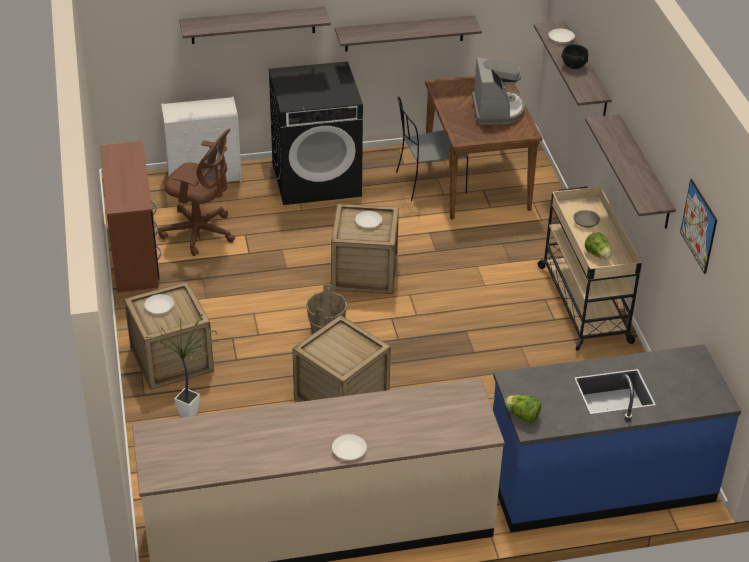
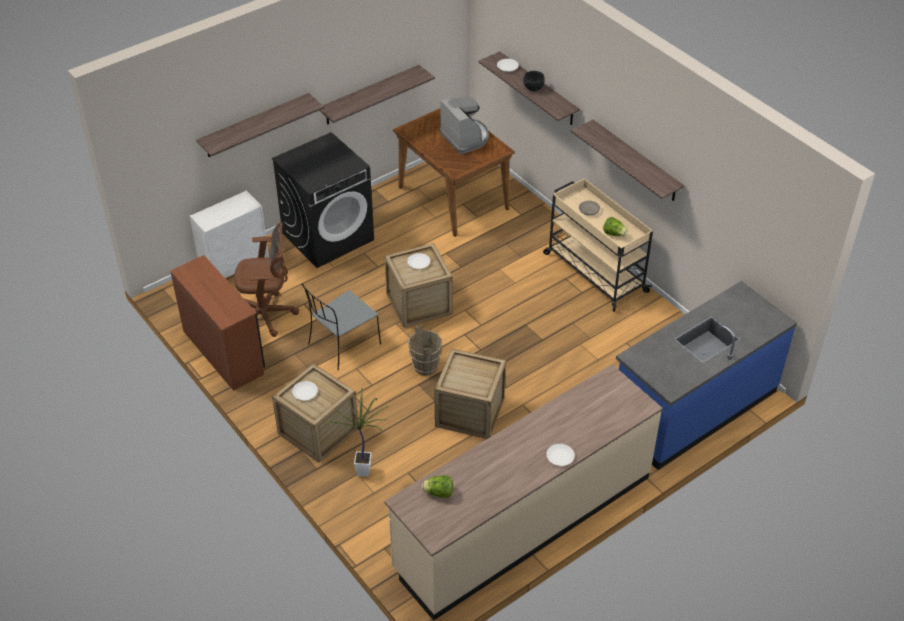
camera: 25 degrees left, 5 degrees up
(429, 183) = (418, 211): grey chair -> grey chair (343, 345)
(522, 416) = (659, 382): lettuce -> lettuce (438, 493)
(698, 226) = (717, 194): picture -> none

